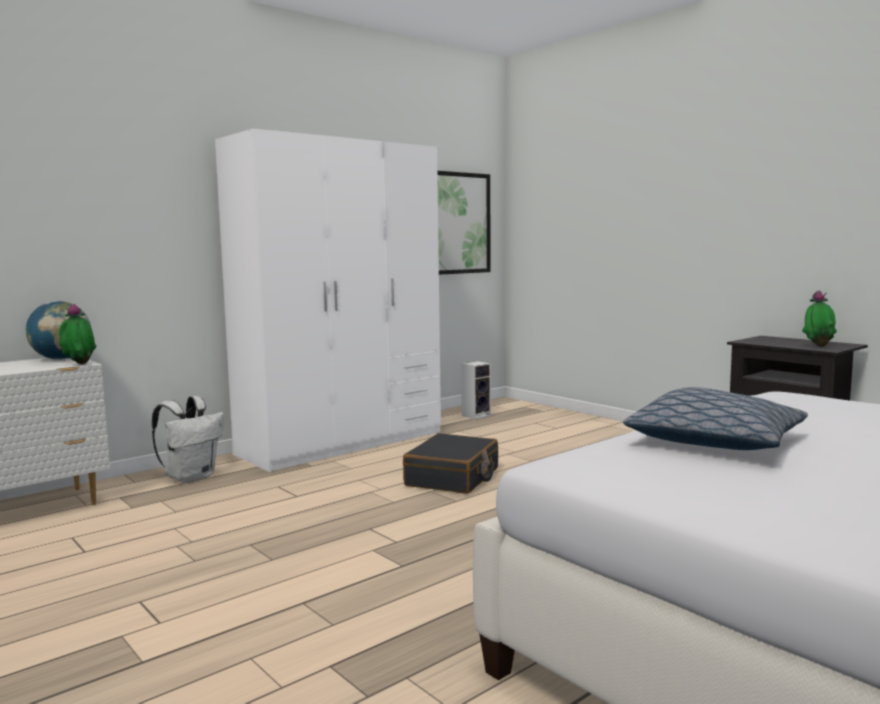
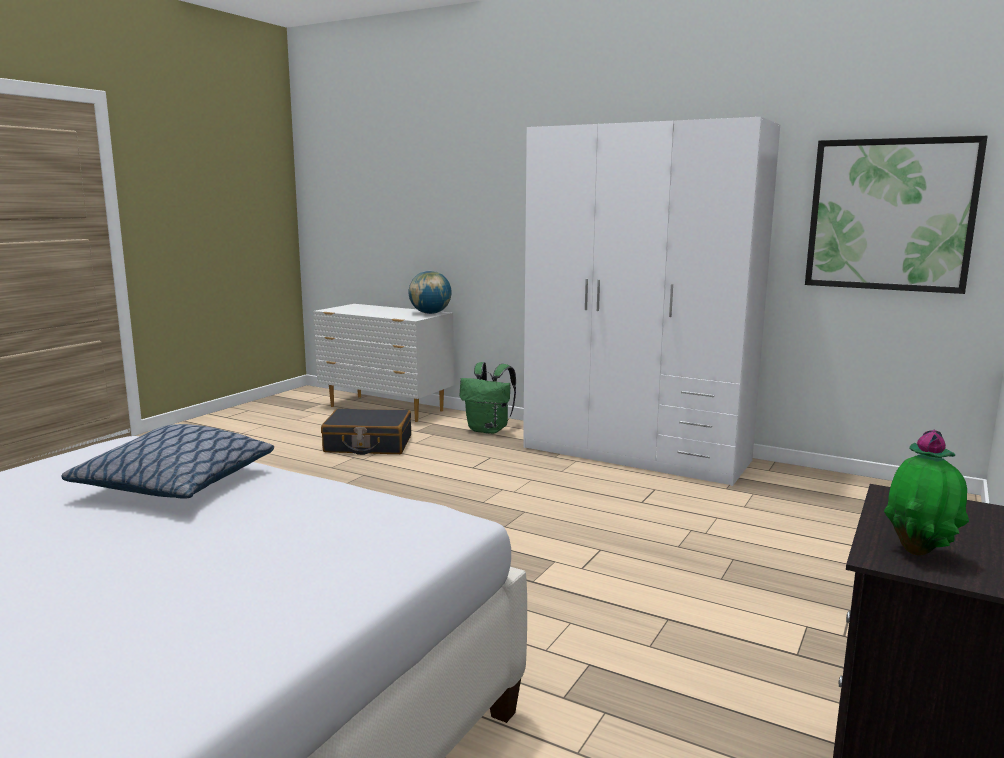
camera: 70 degrees right, 5 degrees up
(78, 364) = (409, 318): potted plant -> none
(191, 477) = (489, 430): white backpack -> green backpack
(453, 477) = (574, 515): black suitcase -> black suitcase (368, 444)
(476, 415) = (841, 492): speaker -> none

